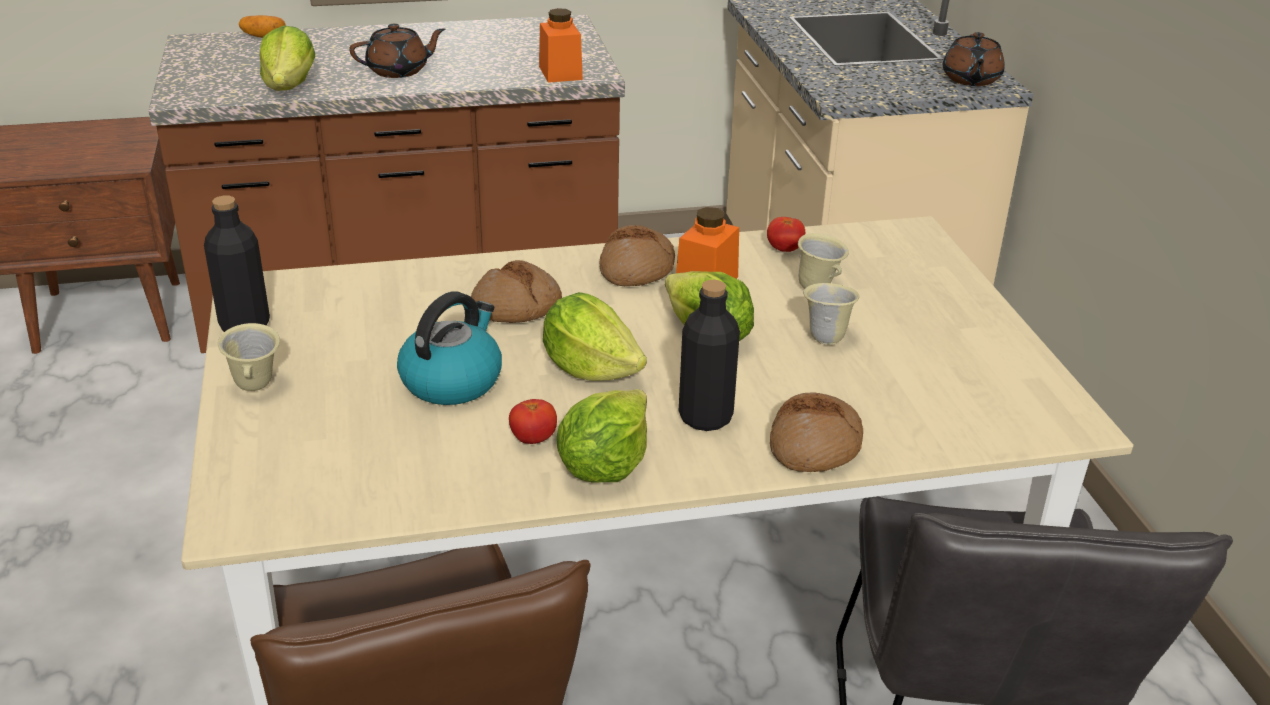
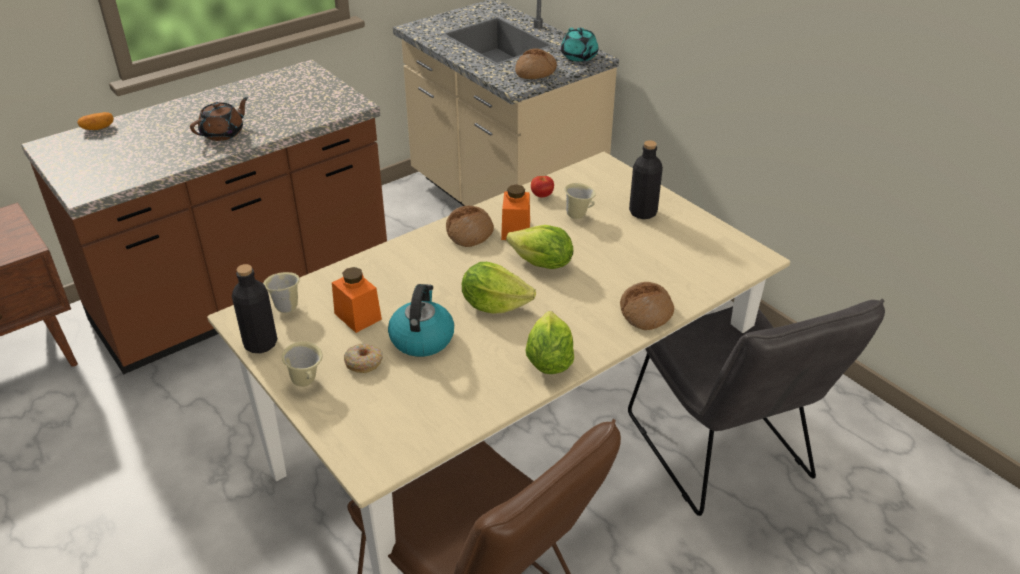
camera: 25 degrees left, 5 degrees up
(290, 86) = (157, 164): lettuce -> none
(349, 387) = (364, 362): none -> donut
(516, 307) = (420, 279): bread -> bread (535, 72)
(533, 439) = (498, 359): tomato -> none
(560, 73) = (333, 109): orange jar -> orange jar (358, 316)
(705, 417) = (579, 314): black bottle -> black bottle (643, 212)
(825, 337) = (604, 245): beige mug -> beige mug (286, 307)
(970, 79) = (579, 57): brown teapot -> turquoise teapot

